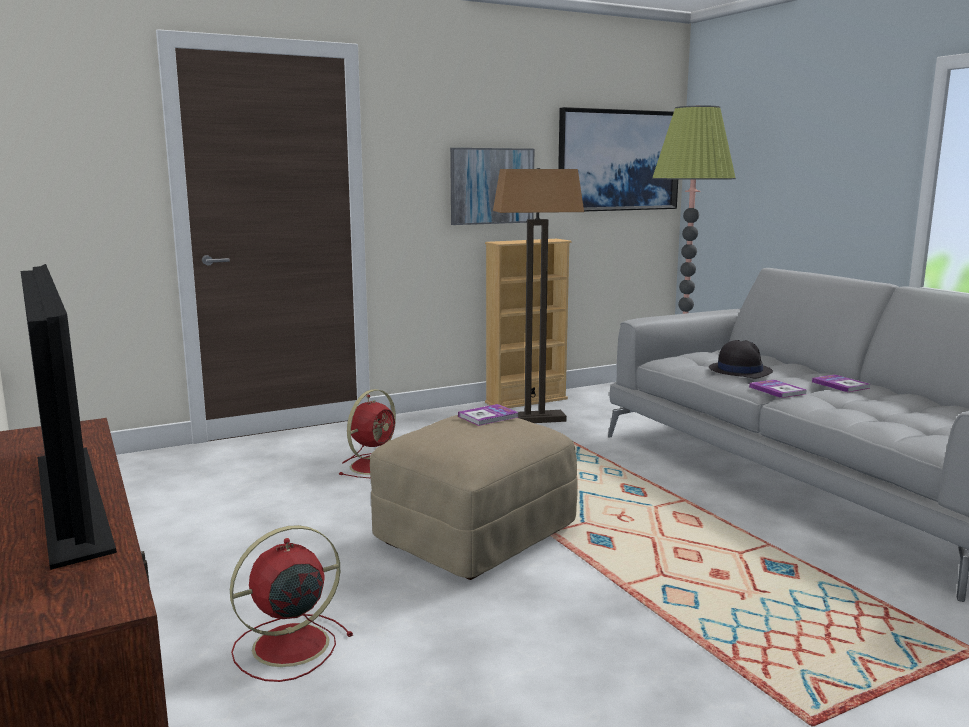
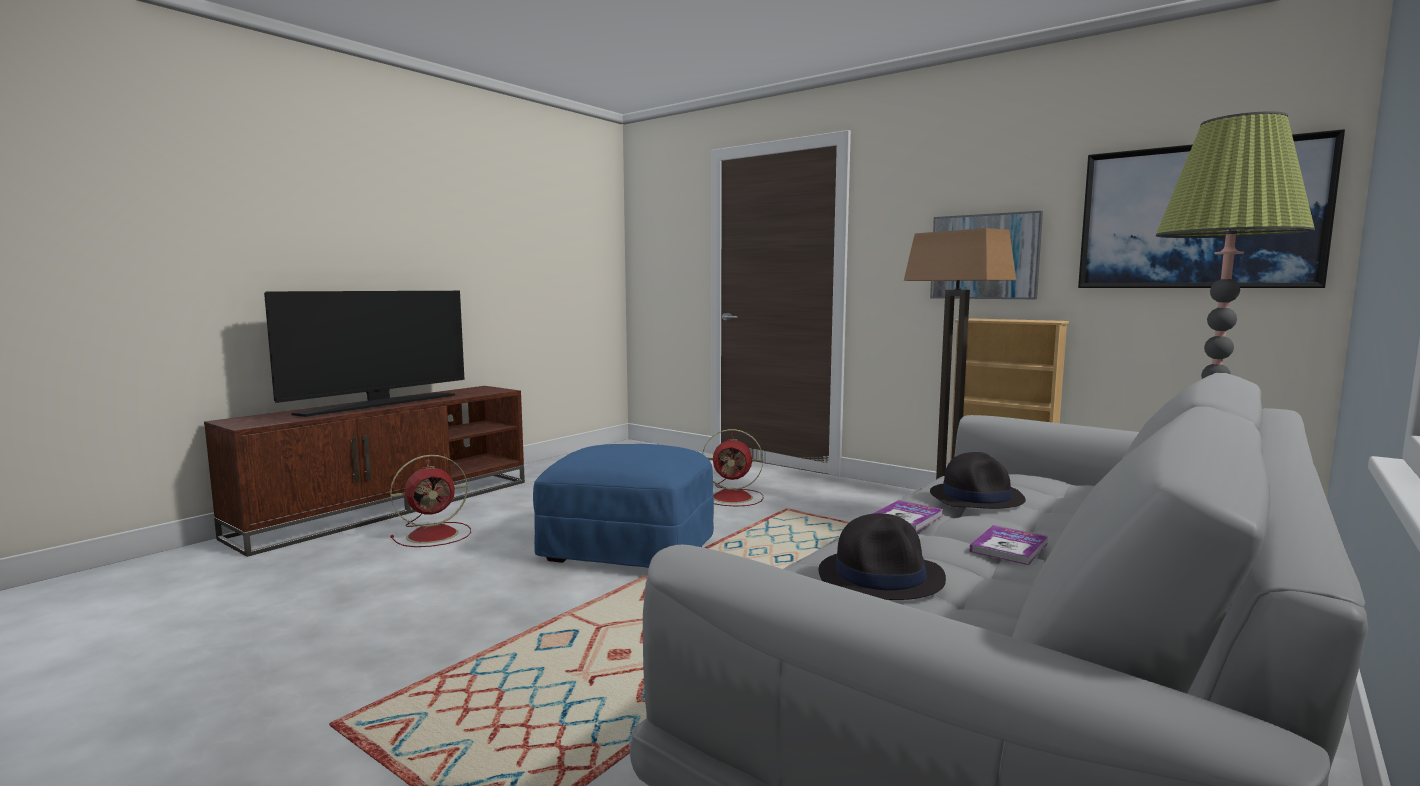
camera: 65 degrees right, 5 degrees down
(287, 646) = (435, 534): red fan -> red fan turned 120 degrees clockwise
(475, 535) = (629, 549): beige ottoman -> blue ottoman
(488, 417) = (650, 447): book -> none
(890, 413) = (881, 576): none -> black hat

